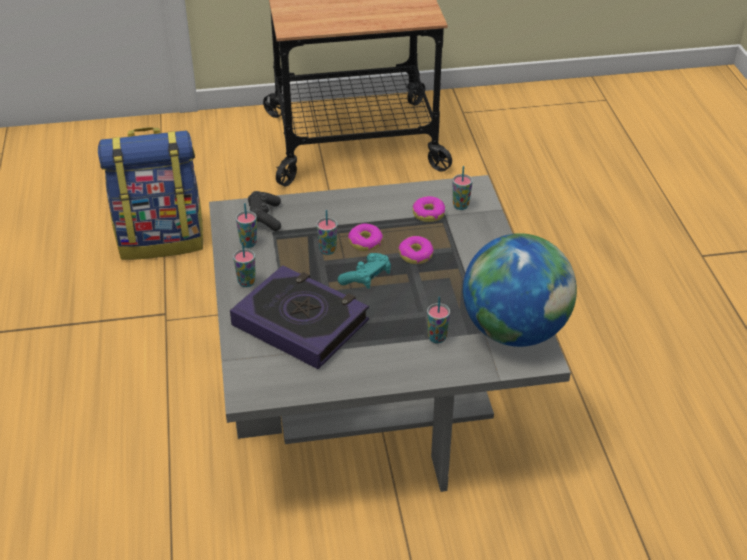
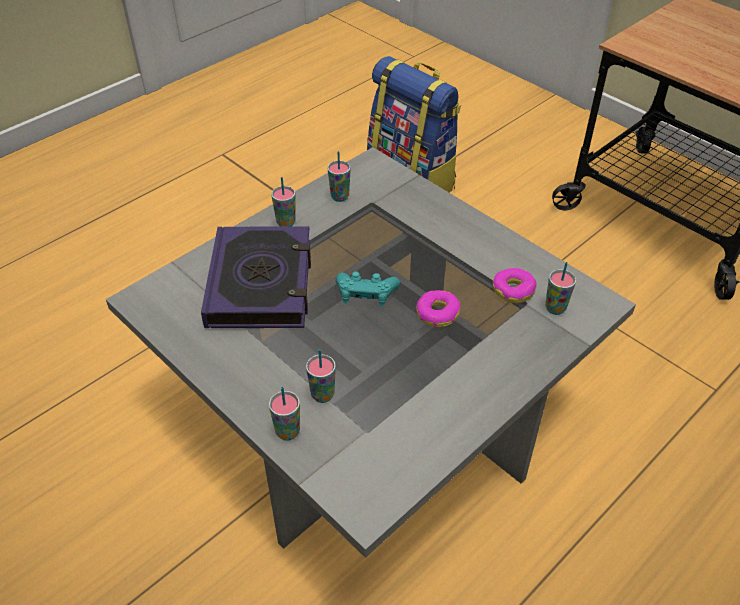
camera: 55 degrees right, 5 degrees up
(265, 218) = (385, 188): black game controller -> none
(327, 250) = (380, 249): cup -> cup (288, 432)
(365, 242) = (419, 268): donut -> none
(514, 331) = (391, 458): globe -> none

